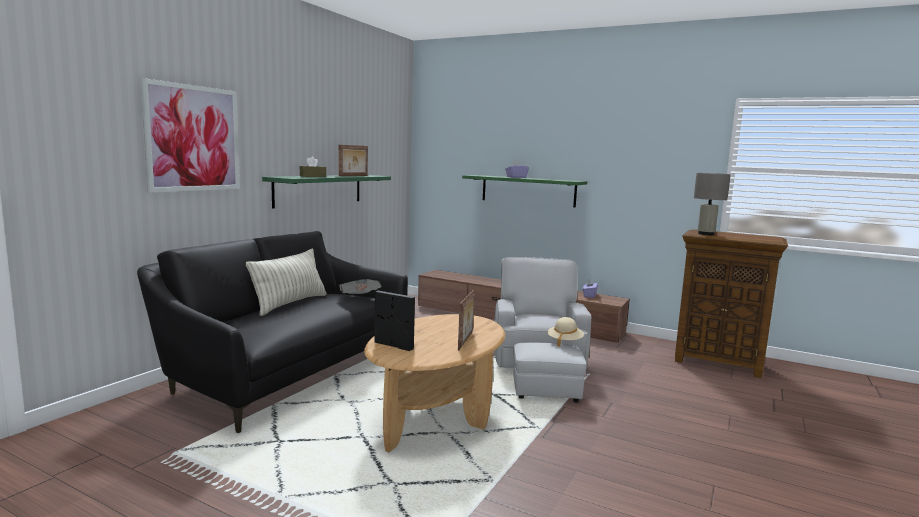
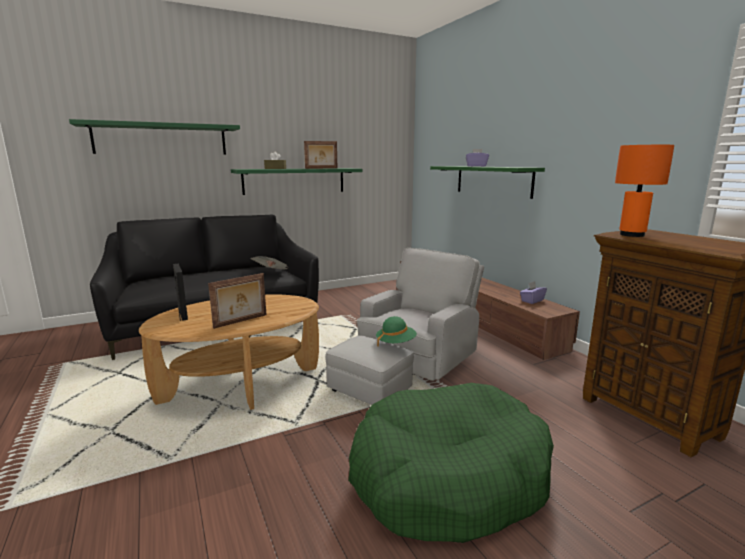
camera: 35 degrees right, 5 degrees up
(193, 138) = (161, 139): picture -> green shelf
(290, 304) = (217, 270): pillow -> none
(564, 341) = (396, 343): beige hat -> green hat
(679, 425) = (448, 477): none -> green dog bed
(706, 234) = (632, 235): grey table lamp -> orange table lamp

